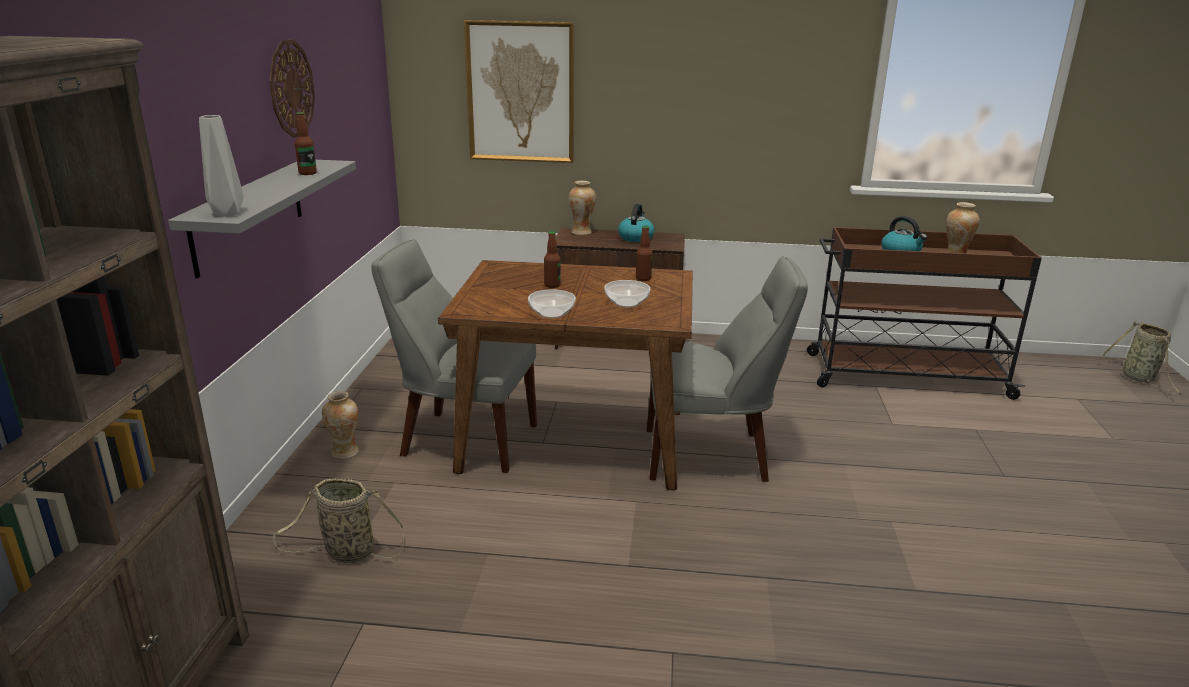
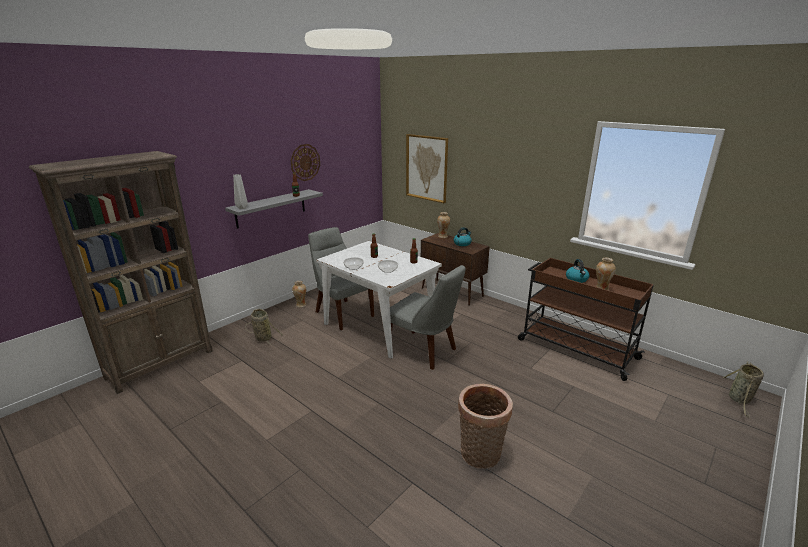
camera: 35 degrees right, 0 degrees up
(576, 440) = (380, 327): brown dining table -> white dining table
(1022, 587) = (480, 456): none -> basket

